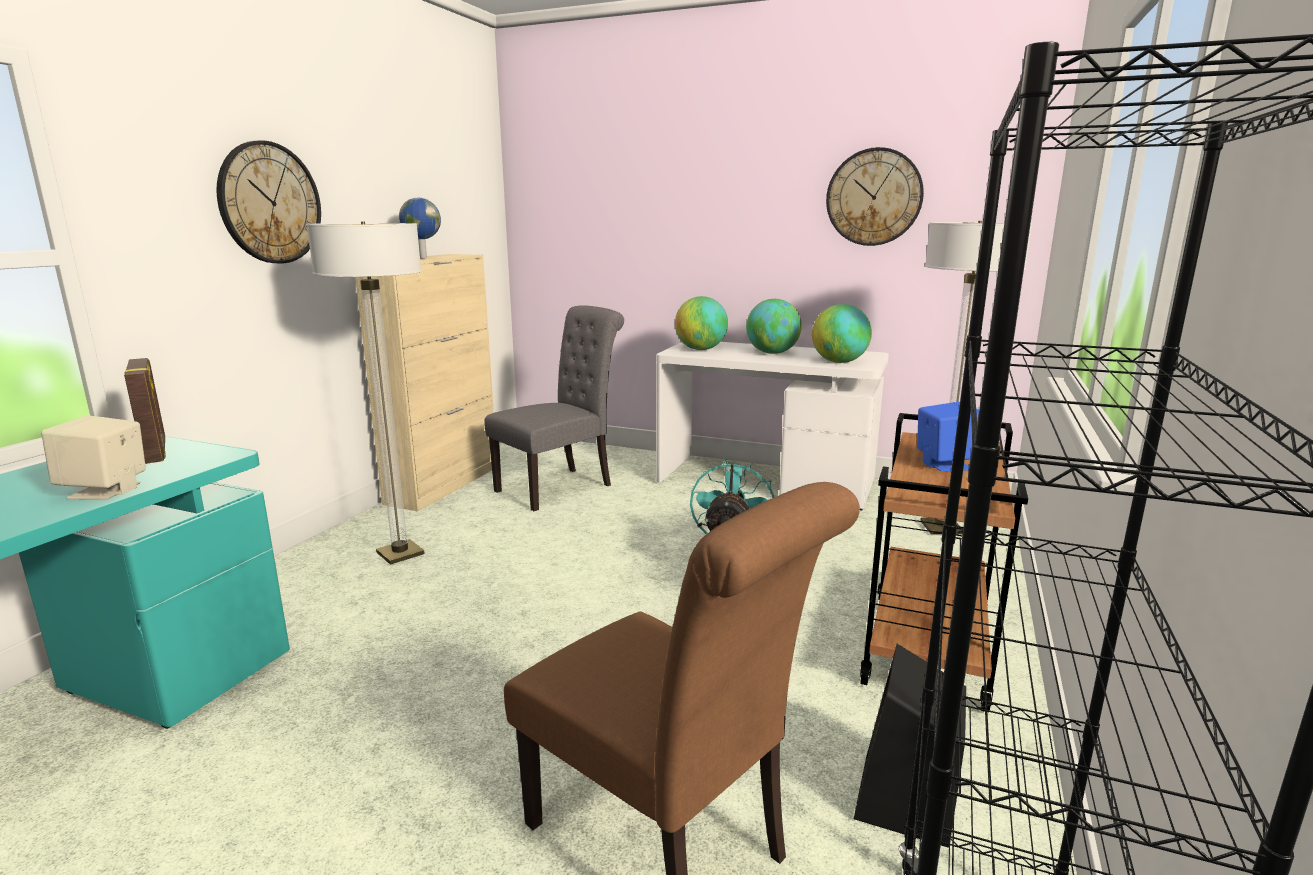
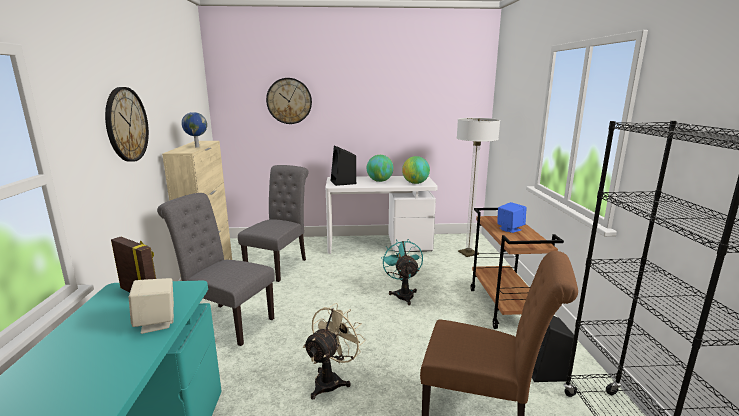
camera: 25 degrees left, 0 degrees up
(400, 554) = (226, 322): floor lamp -> grey chair
(461, 685) = (332, 380): none -> beige fan
(700, 349) = (343, 182): globe -> black speaker
(874, 197) = (417, 104): wall clock -> wall clock (289, 101)

